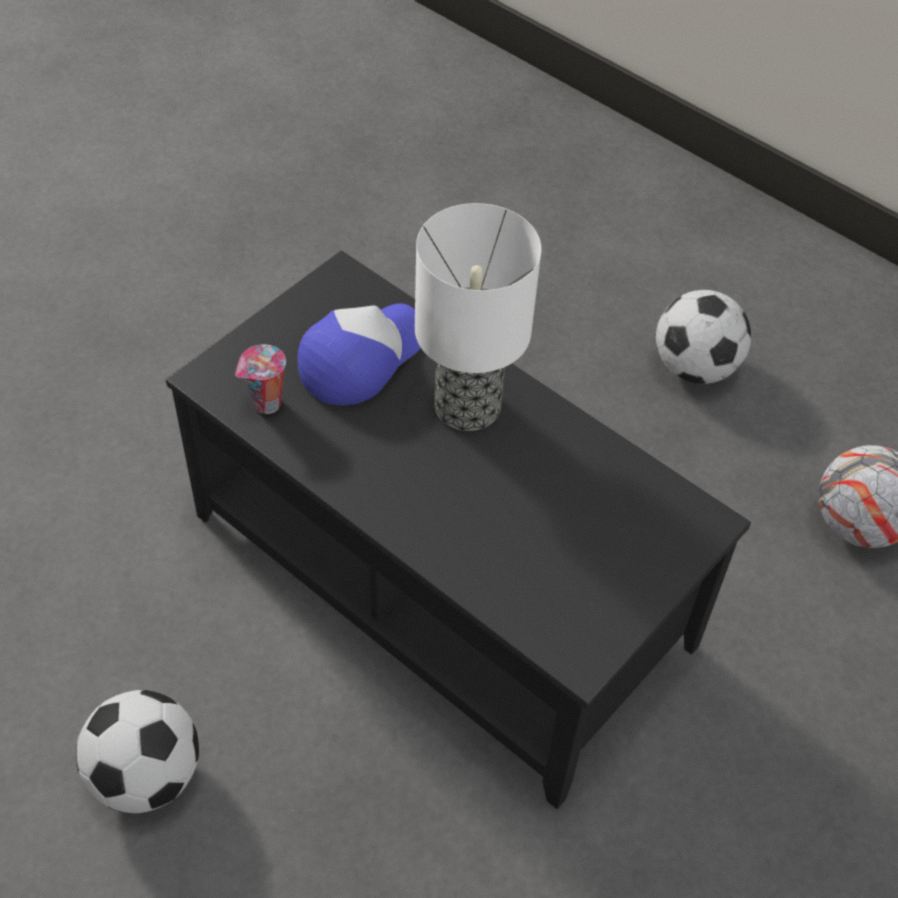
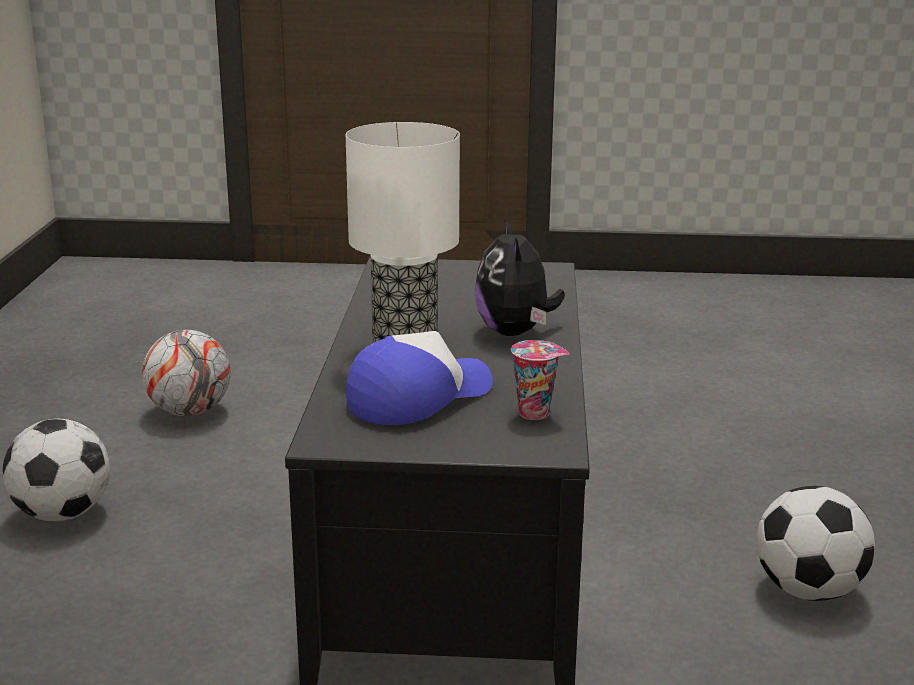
camera: 125 degrees left, 30 degrees down
(361, 358) = (418, 397): cap -> cap turned 135 degrees clockwise
(428, 499) = (515, 332): none -> plush toy

